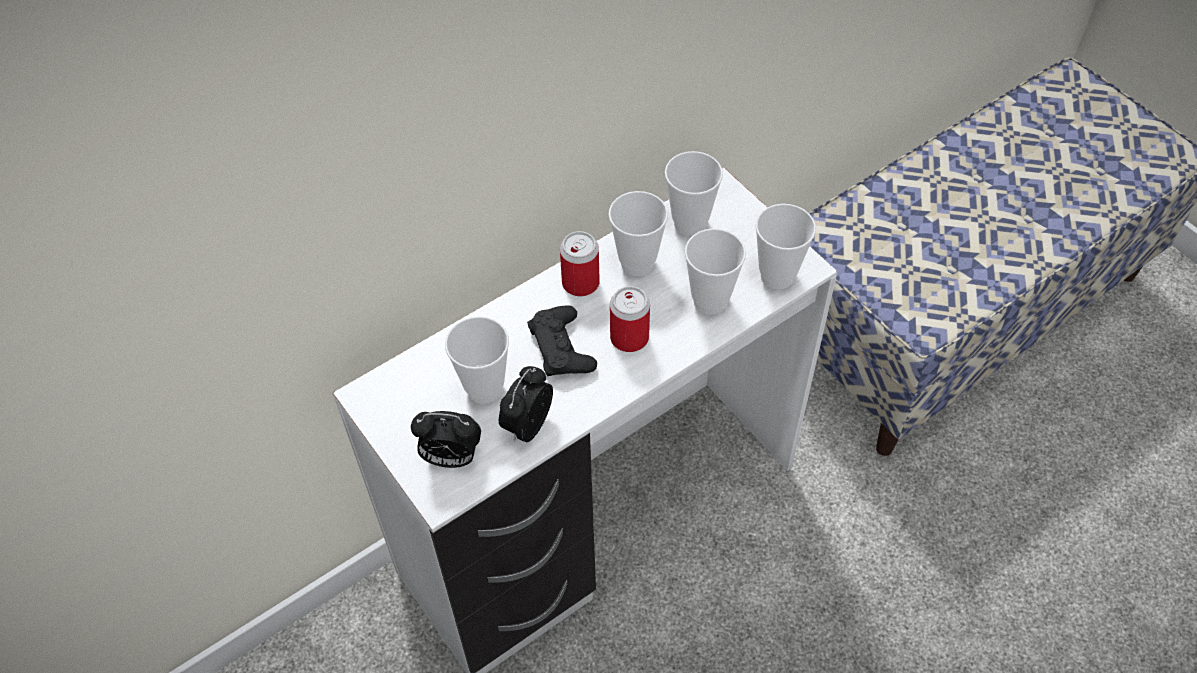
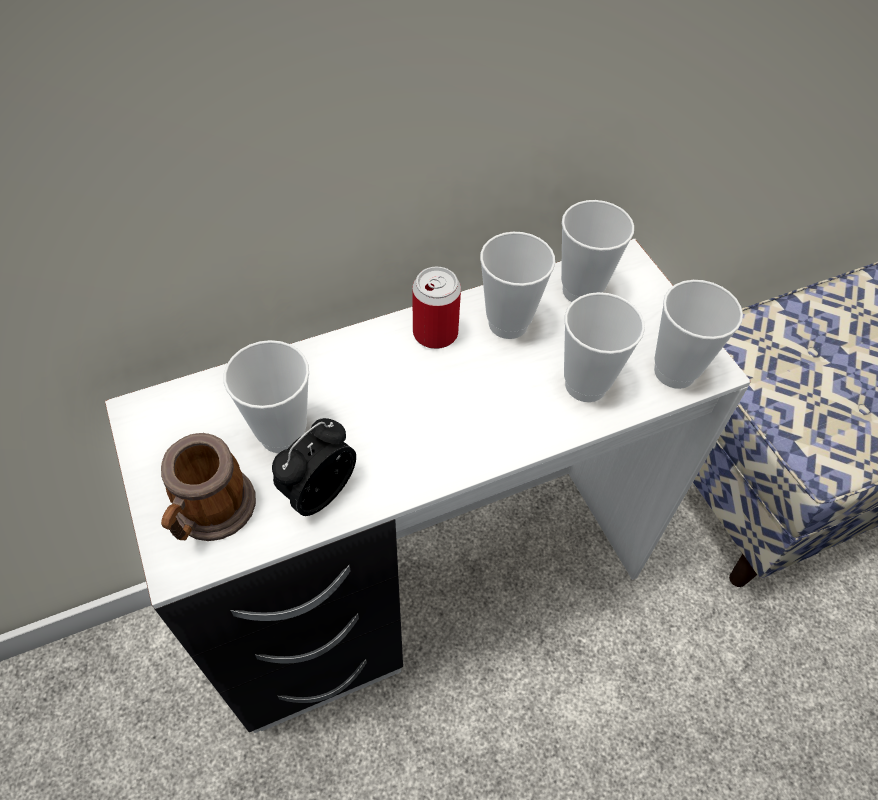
camera: 10 degrees right, 0 degrees up
(450, 457) = (210, 513): alarm clock -> mug
(561, 347) = (390, 404): black game controller -> none
(629, 337) = (475, 409): can -> none

